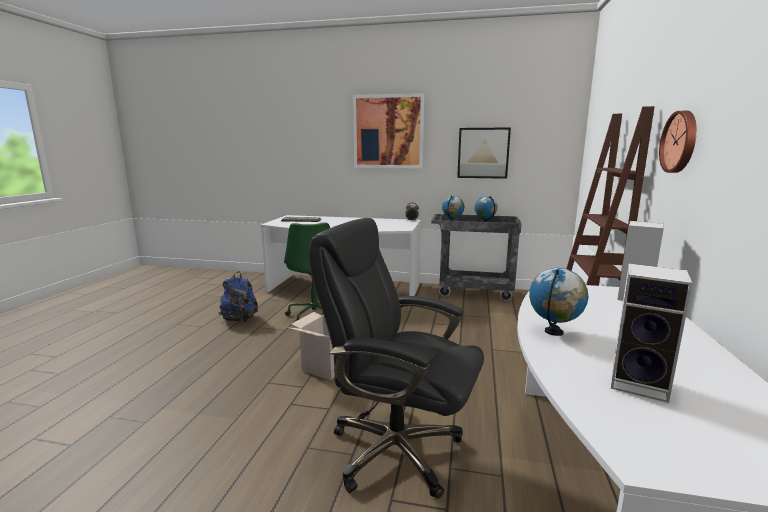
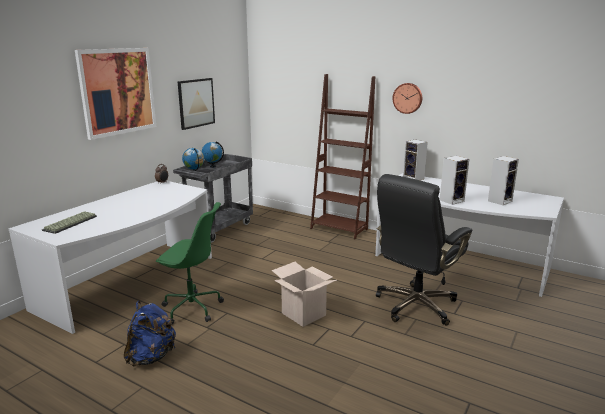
camera: 70 degrees left, 5 degrees up
(554, 332) = (452, 200): globe -> speaker

